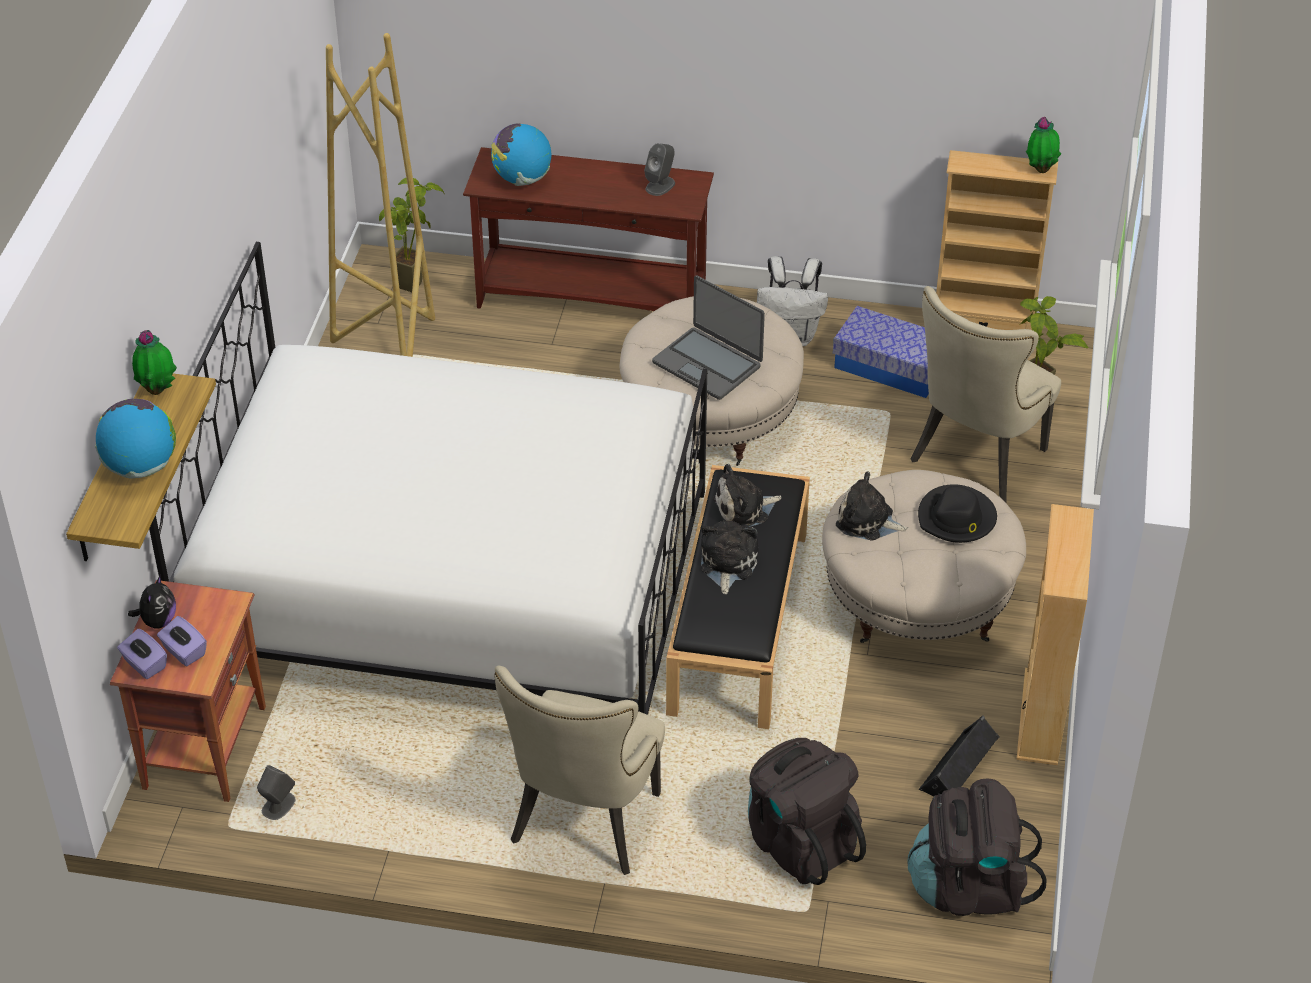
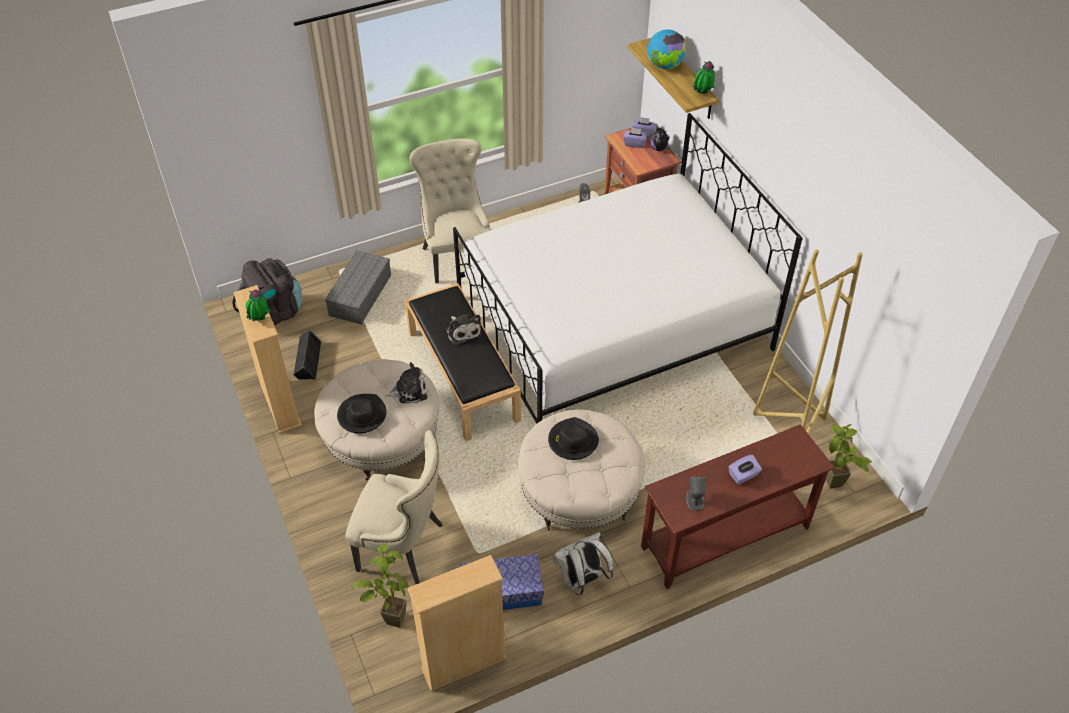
camera: 145 degrees right, 5 degrees up
(522, 179) = (780, 455): globe -> none
(584, 181) = (743, 475): none -> purple tissue box
(708, 364) = (572, 441): laptop -> black hat
(744, 509) = (478, 364): plush toy -> none
(800, 842) = (360, 294): black backpack -> grey storage box
(977, 458) = (403, 548): beige chair -> beige chair turned 105 degrees clockwise
(1040, 169) = (425, 594): potted plant -> potted plant (260, 320)

